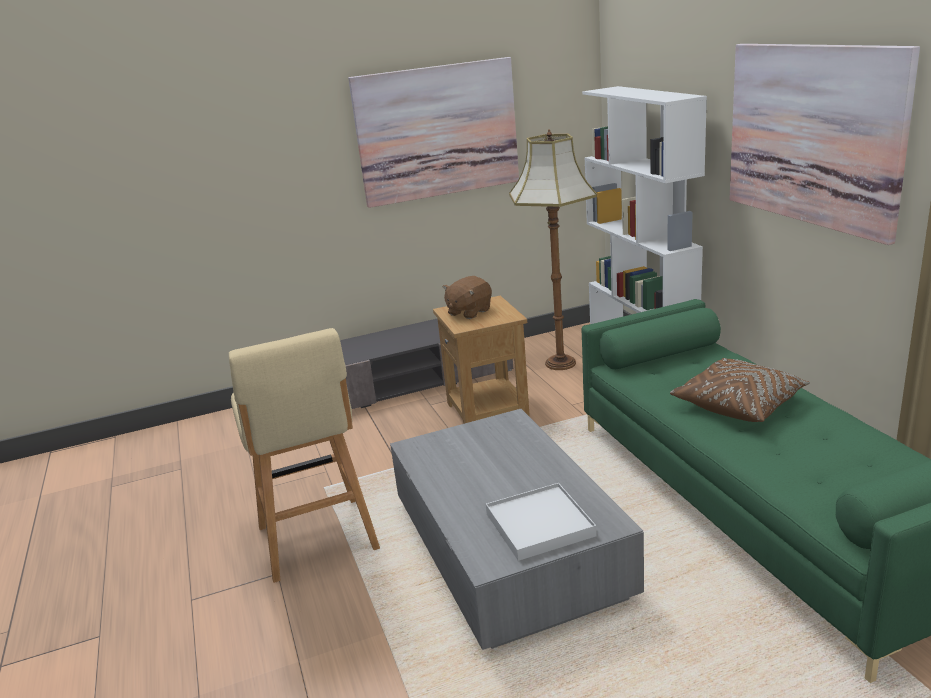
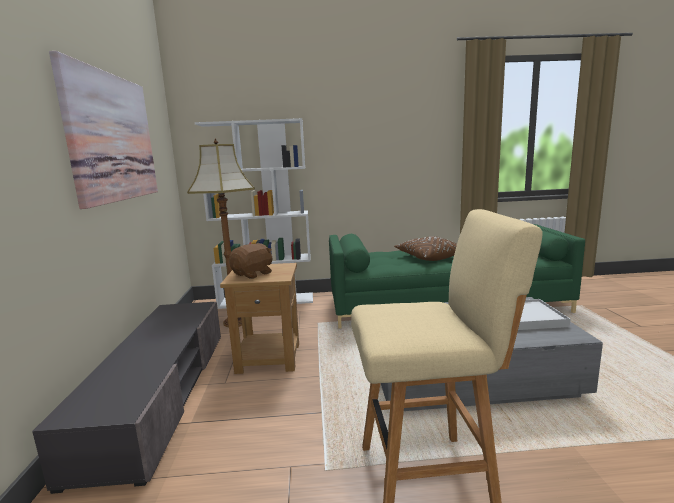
camera: 75 degrees left, 10 degrees down
(468, 312) = (253, 274): brown plush toy -> brown plush toy turned 105 degrees counterclockwise
(812, 135) = (381, 132): picture -> none

